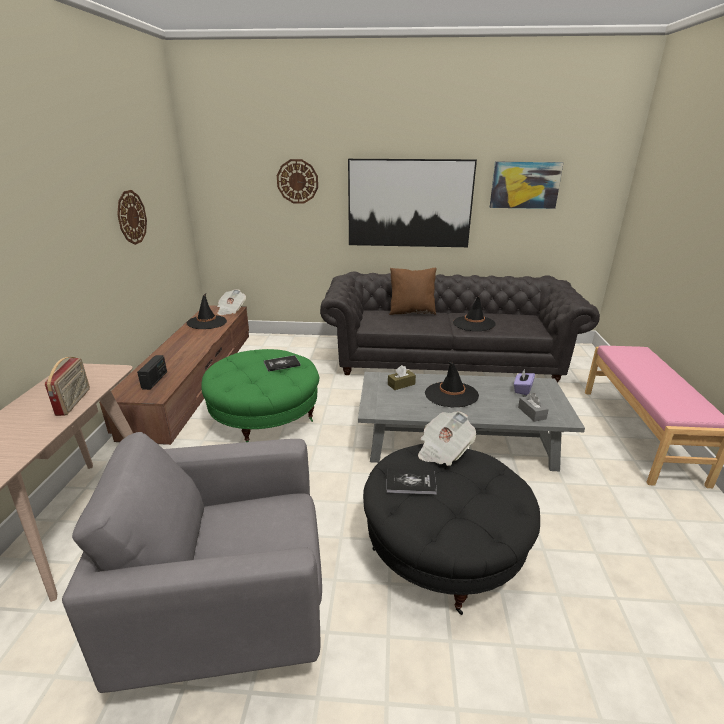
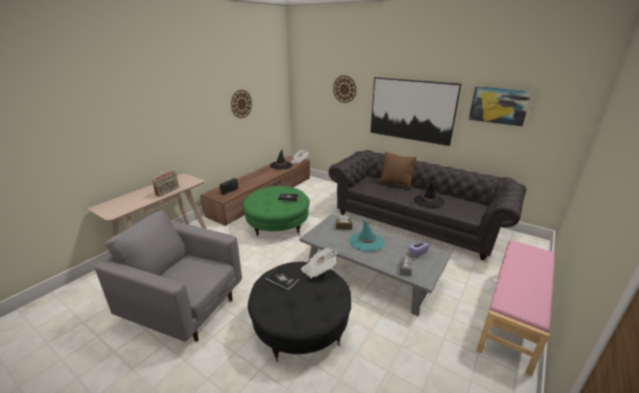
camera: 30 degrees right, 0 degrees up
(451, 394) = (366, 242): black hat -> turquoise hat

